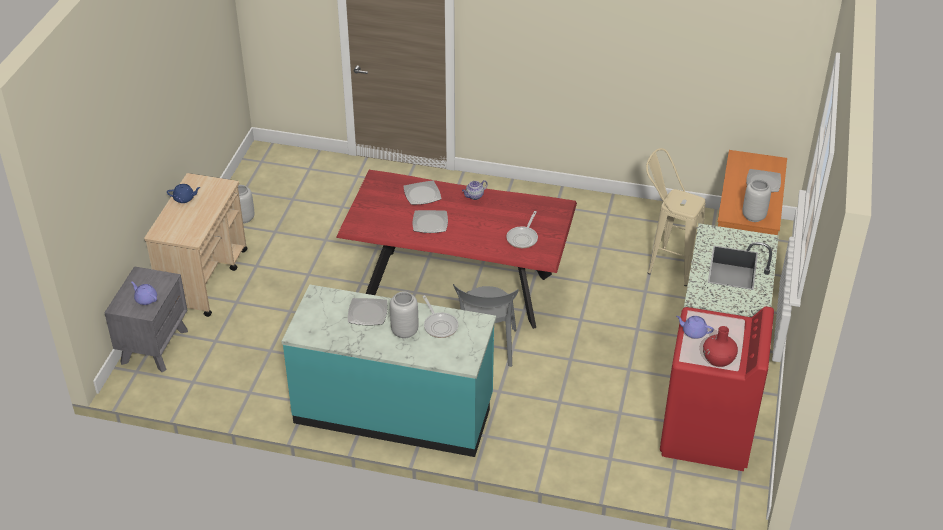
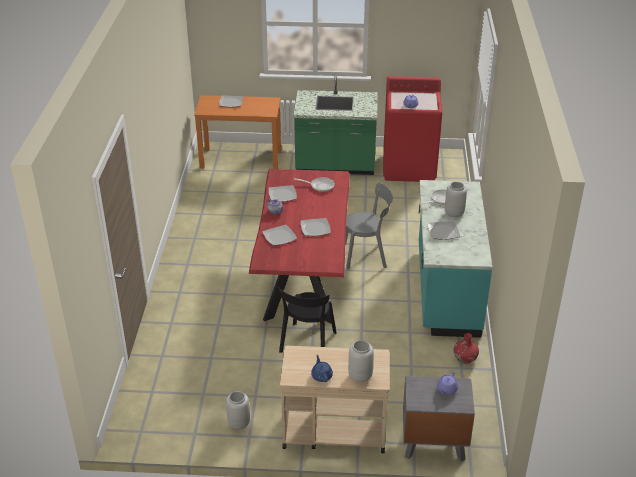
camera: 100 degrees left, 5 degrees down
(336, 275) = (307, 344): none -> black chair
(510, 205) = (282, 195): none -> plate
(666, 264) = (255, 187): beige stool -> none
(718, 360) = (430, 98): red vase -> red vase (465, 358)
(753, 216) = (269, 105): grey vase -> grey vase (360, 376)

